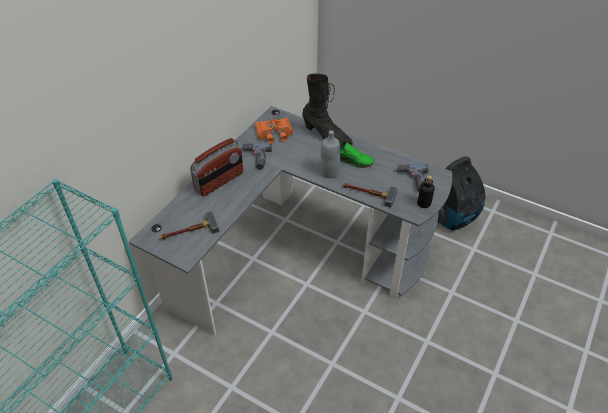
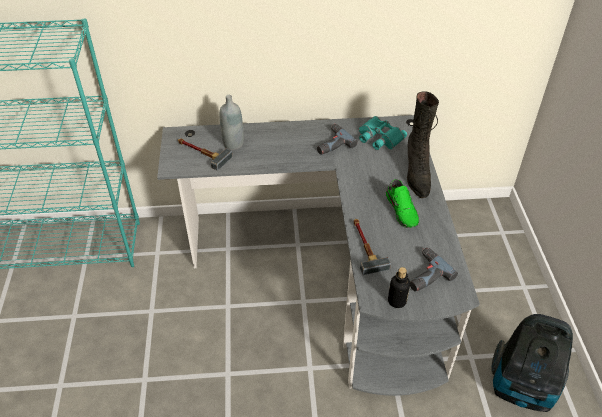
camera: 55 degrees right, 0 degrees up
(219, 181) = (278, 138): radio -> none
(274, 134) = (379, 137): orange binoculars -> turquoise binoculars
(329, 172) = (365, 203): grey bottle -> grey bottle (233, 144)

